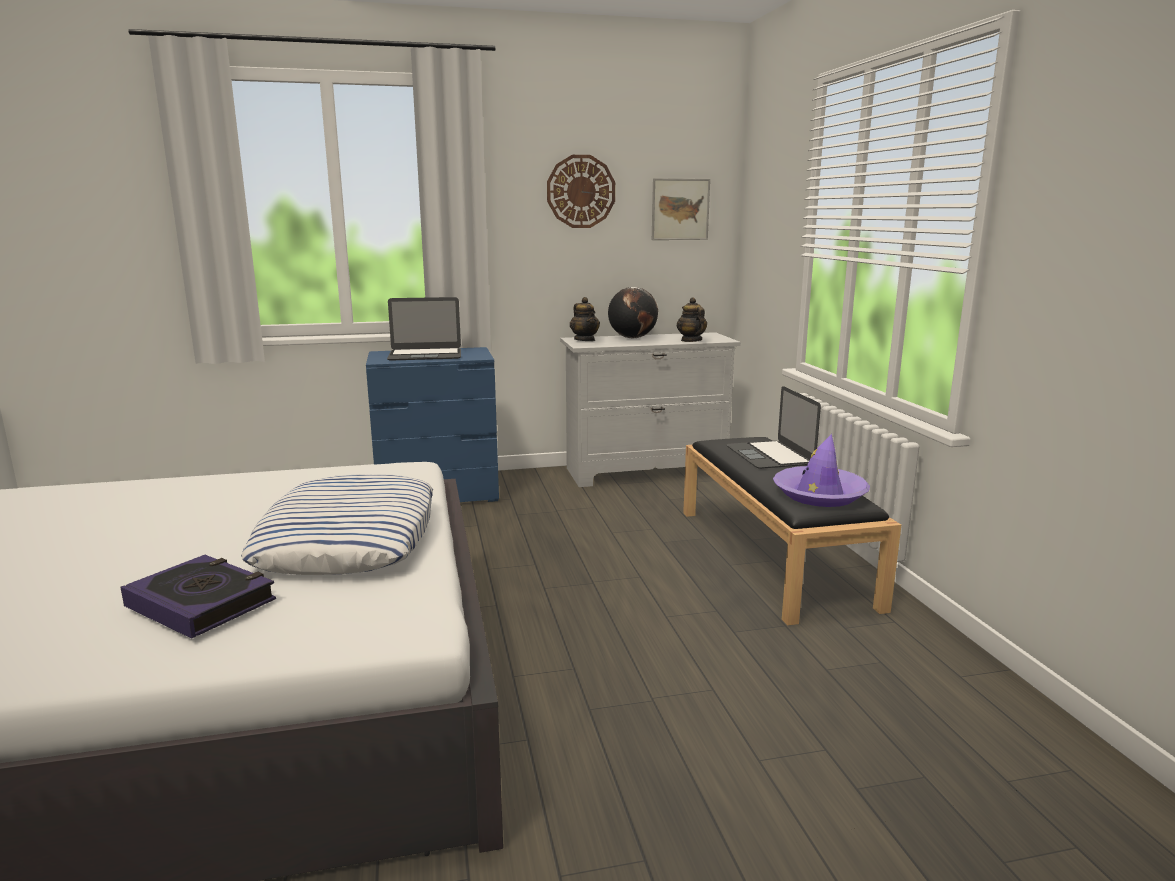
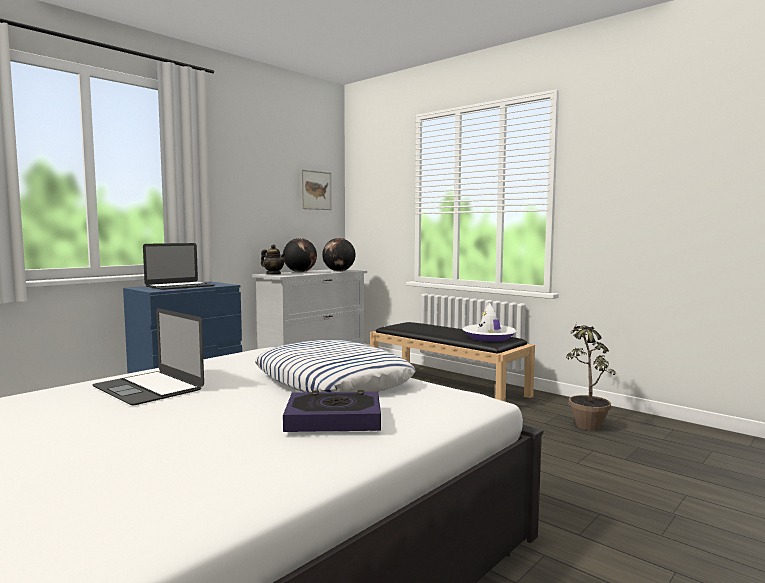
camera: 35 degrees left, 10 degrees down
(581, 191) = (261, 174): wall clock -> none
(691, 340) = (339, 271): teapot -> globe
(769, 455) = (431, 327): laptop -> laptop (148, 388)
(819, 494) = (489, 337): purple hat -> white hat
(902, 693) = (585, 423): none -> potted plant

